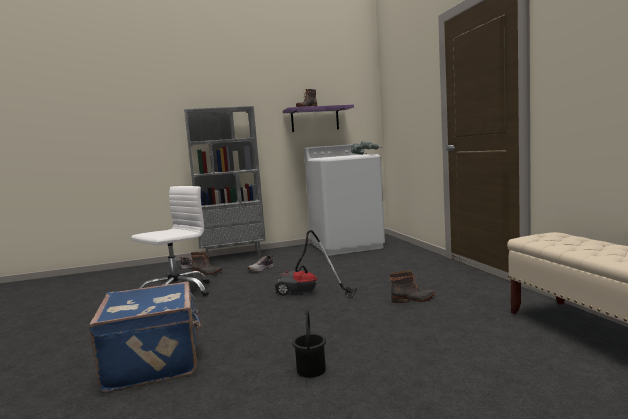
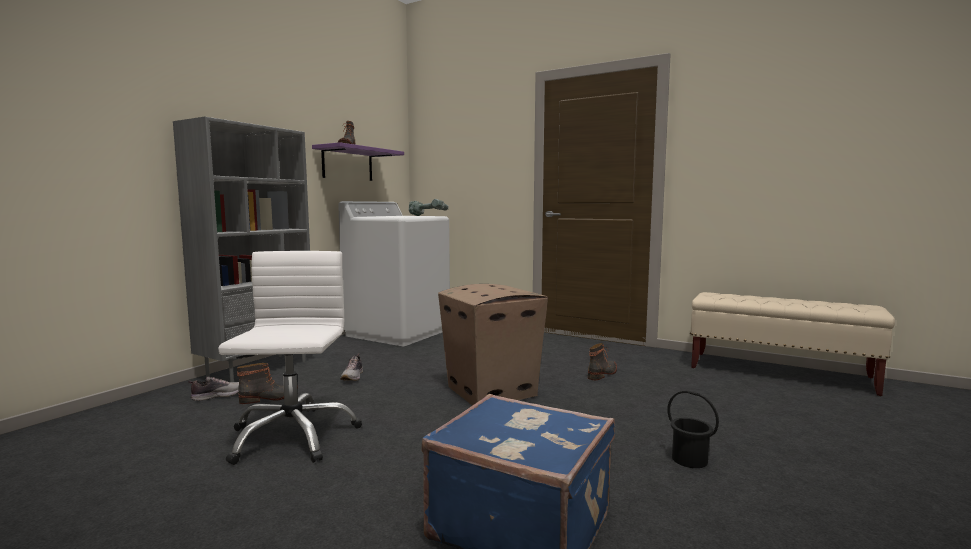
camera: 45 degrees left, 0 degrees up
(307, 293) = (491, 391): vacuum cleaner -> cardboard box

